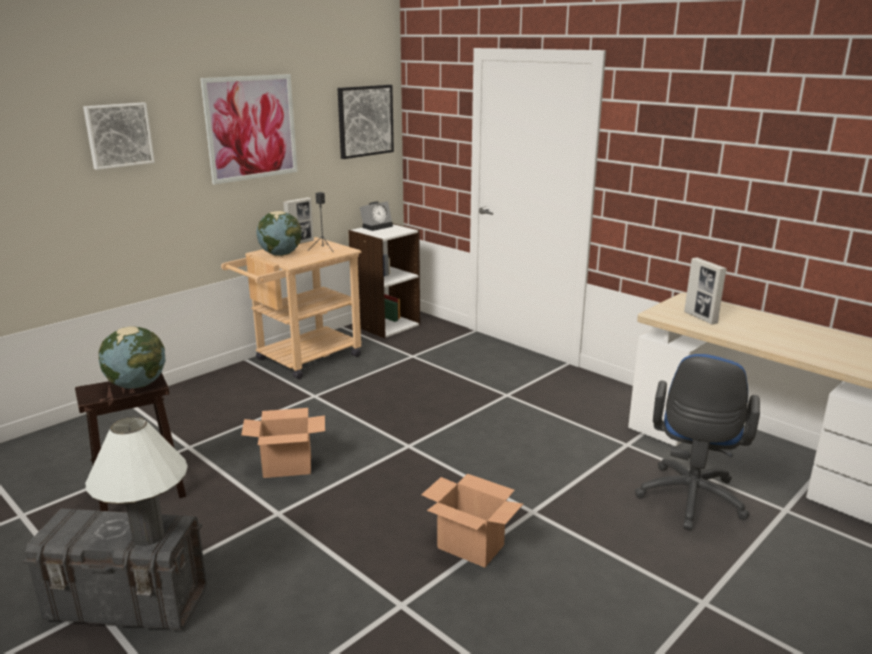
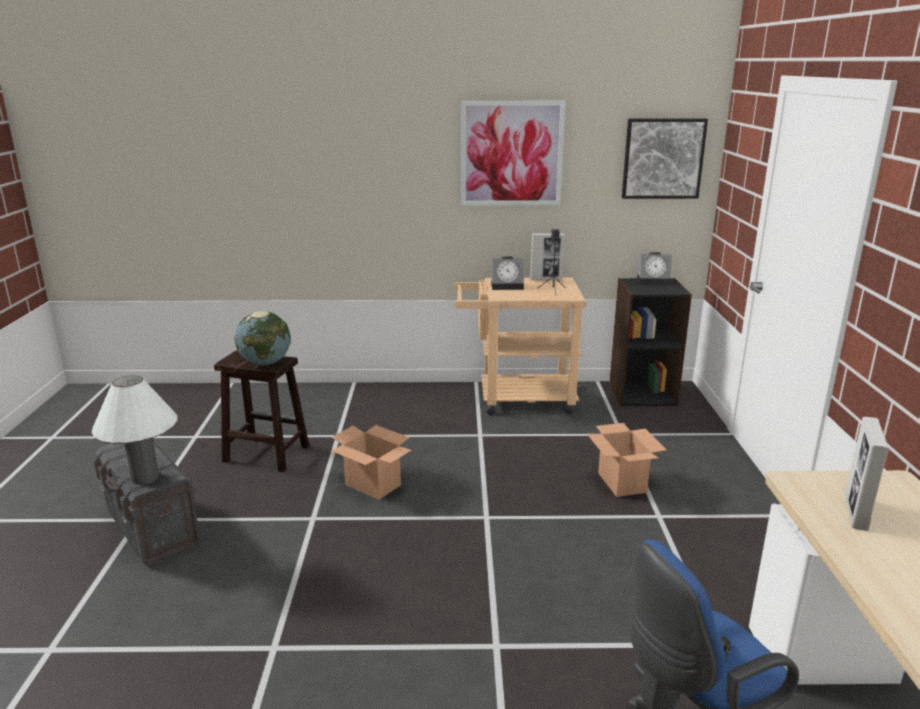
camera: 45 degrees right, 0 degrees up
(118, 135) = (374, 149): picture -> none
(281, 254) = (508, 286): globe -> alarm clock
(386, 325) = (642, 393): white bookcase -> black bookcase
(469, 546) = (393, 638): cardboard box -> cardboard box (621, 482)

